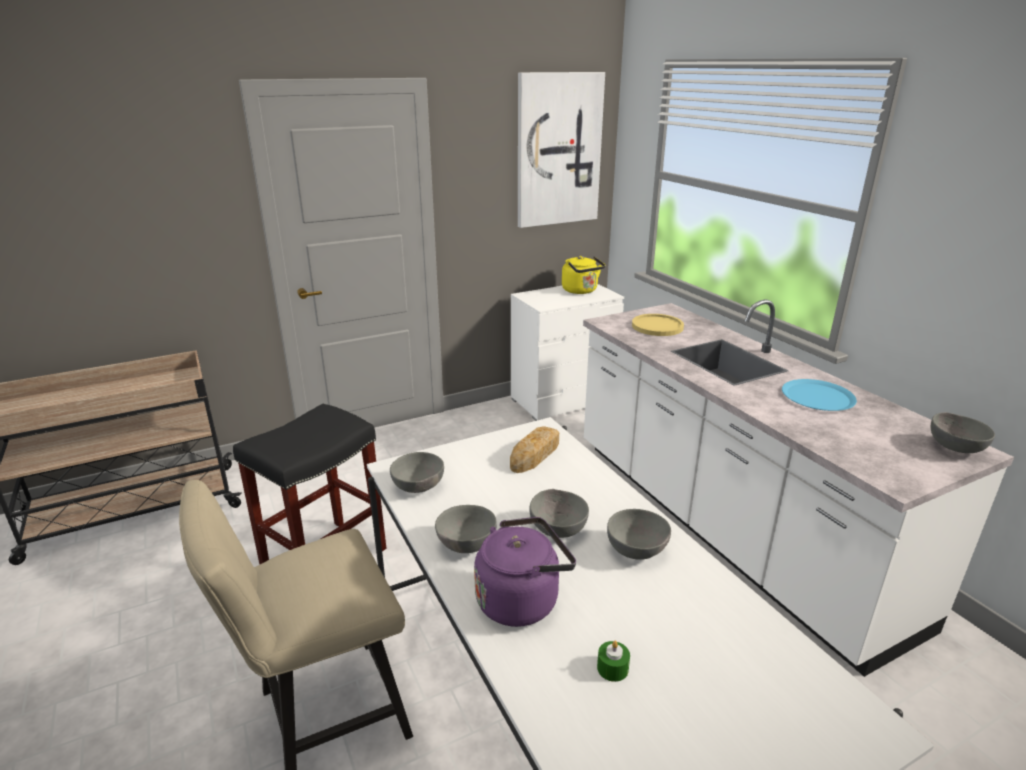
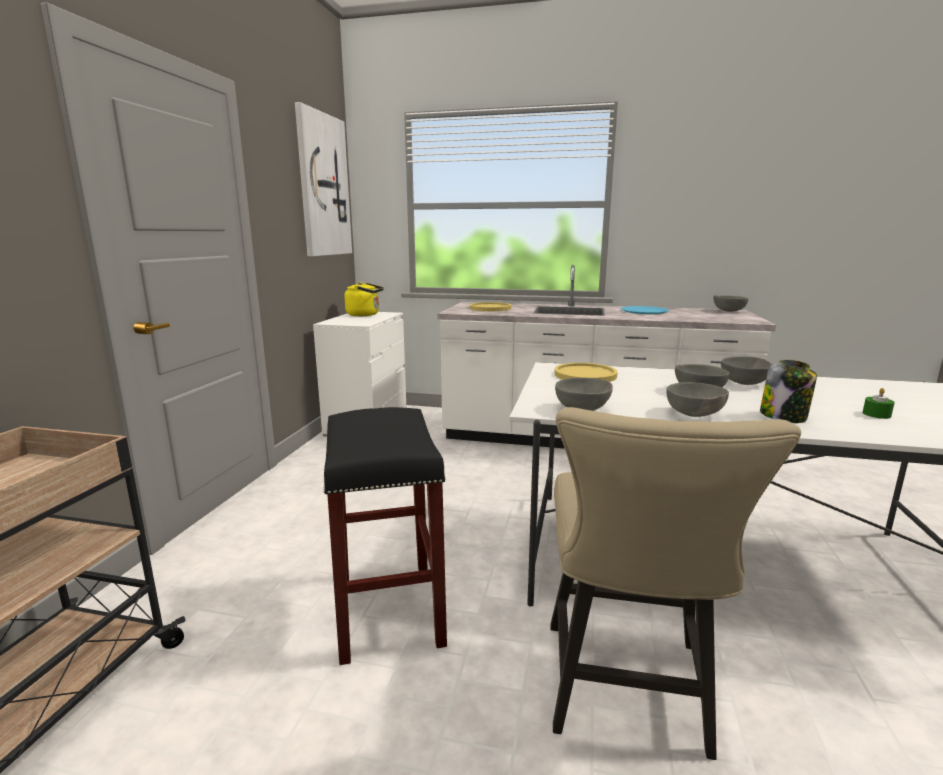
camera: 50 degrees left, 10 degrees down
(521, 599) = (784, 417): purple kettle -> jar
(536, 454) = (585, 375): bread -> yellow plate

